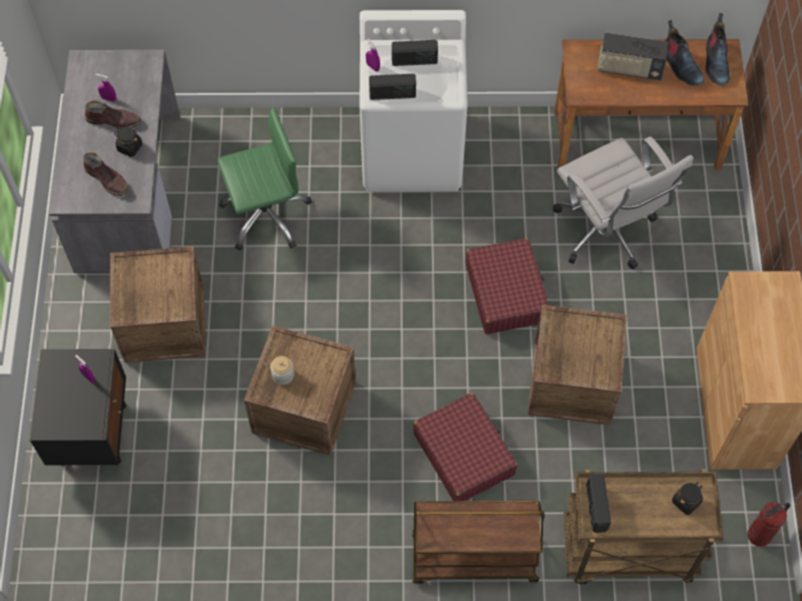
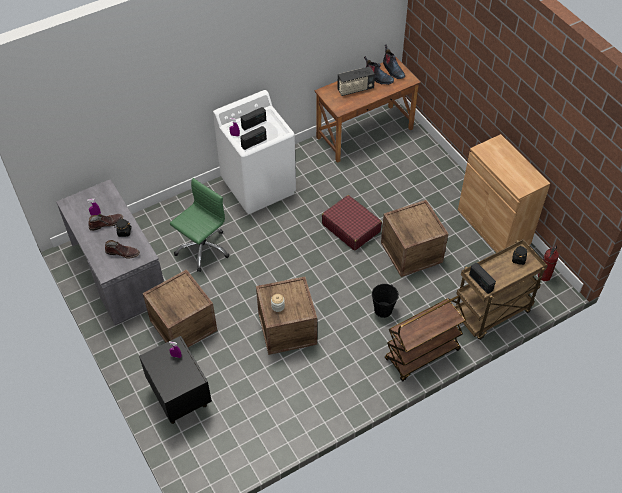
camera: 30 degrees left, 10 degrees down
(464, 453) = (383, 310): red suitcase -> black bucket
(607, 233) = (380, 179): white office chair -> none

